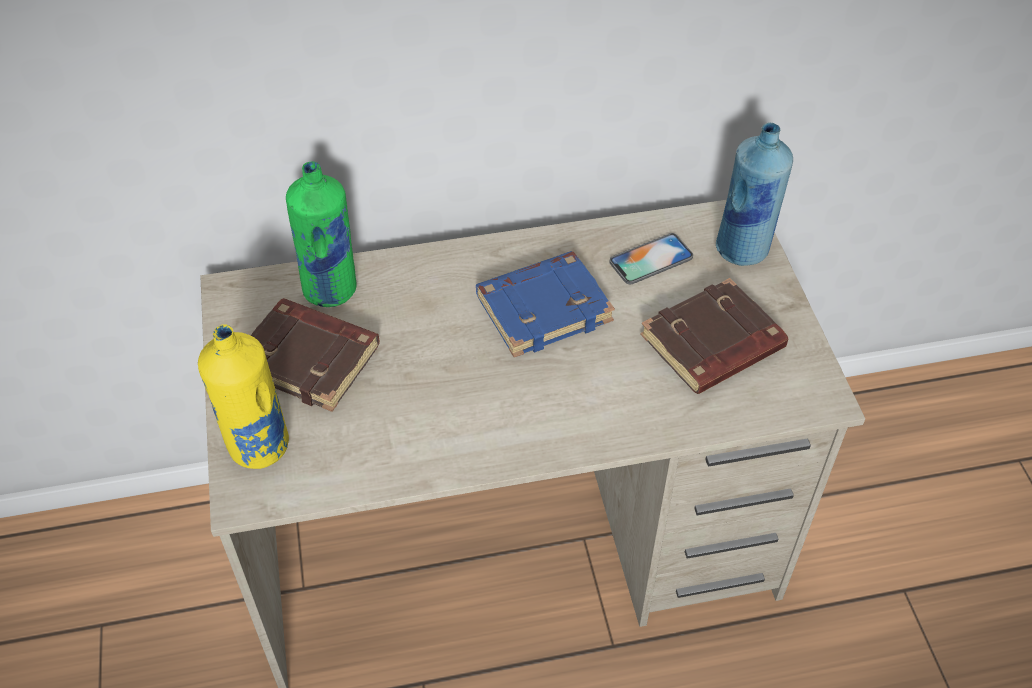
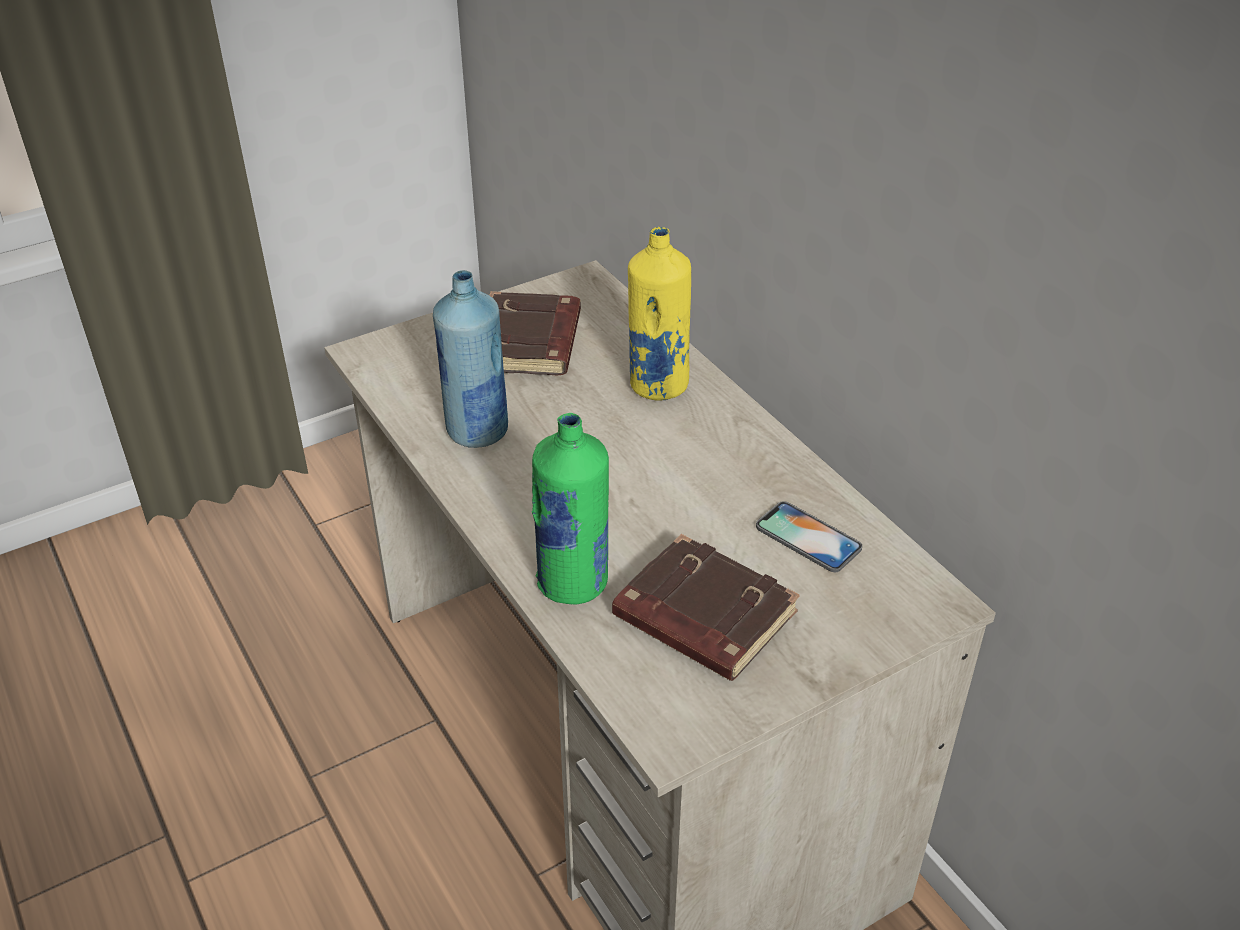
camera: 70 degrees right, 10 degrees down
(258, 447) = (418, 344): yellow bottle -> yellow bottle (658, 385)
(331, 289) = (621, 331): green bottle -> green bottle (573, 583)
(544, 308) = (679, 471): blue book -> none
(743, 250) = (881, 616): blue bottle -> blue bottle (477, 432)

